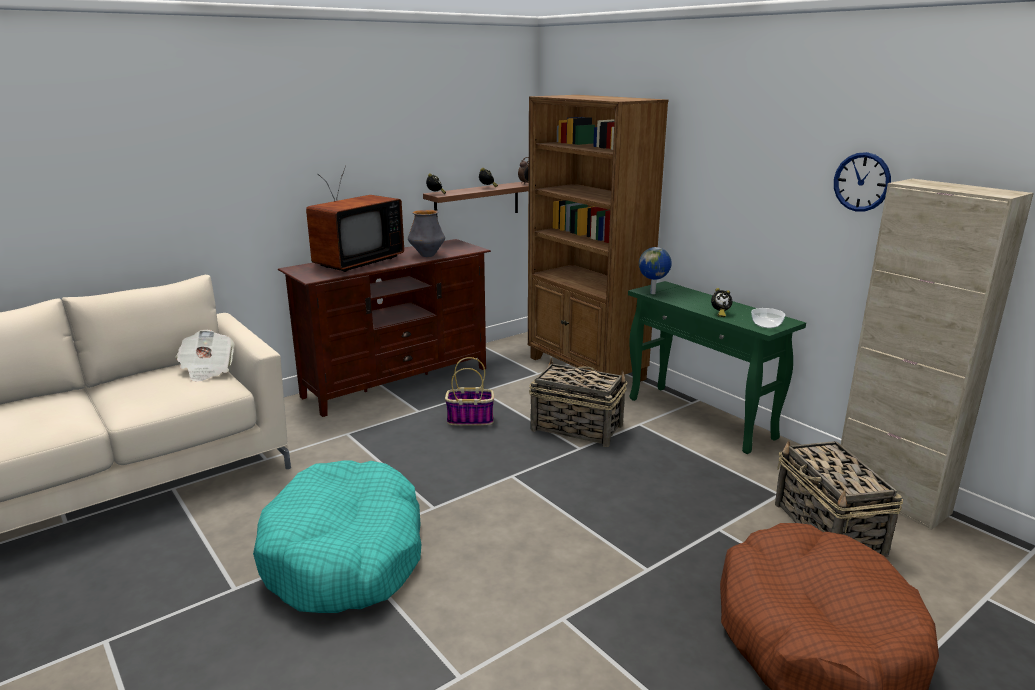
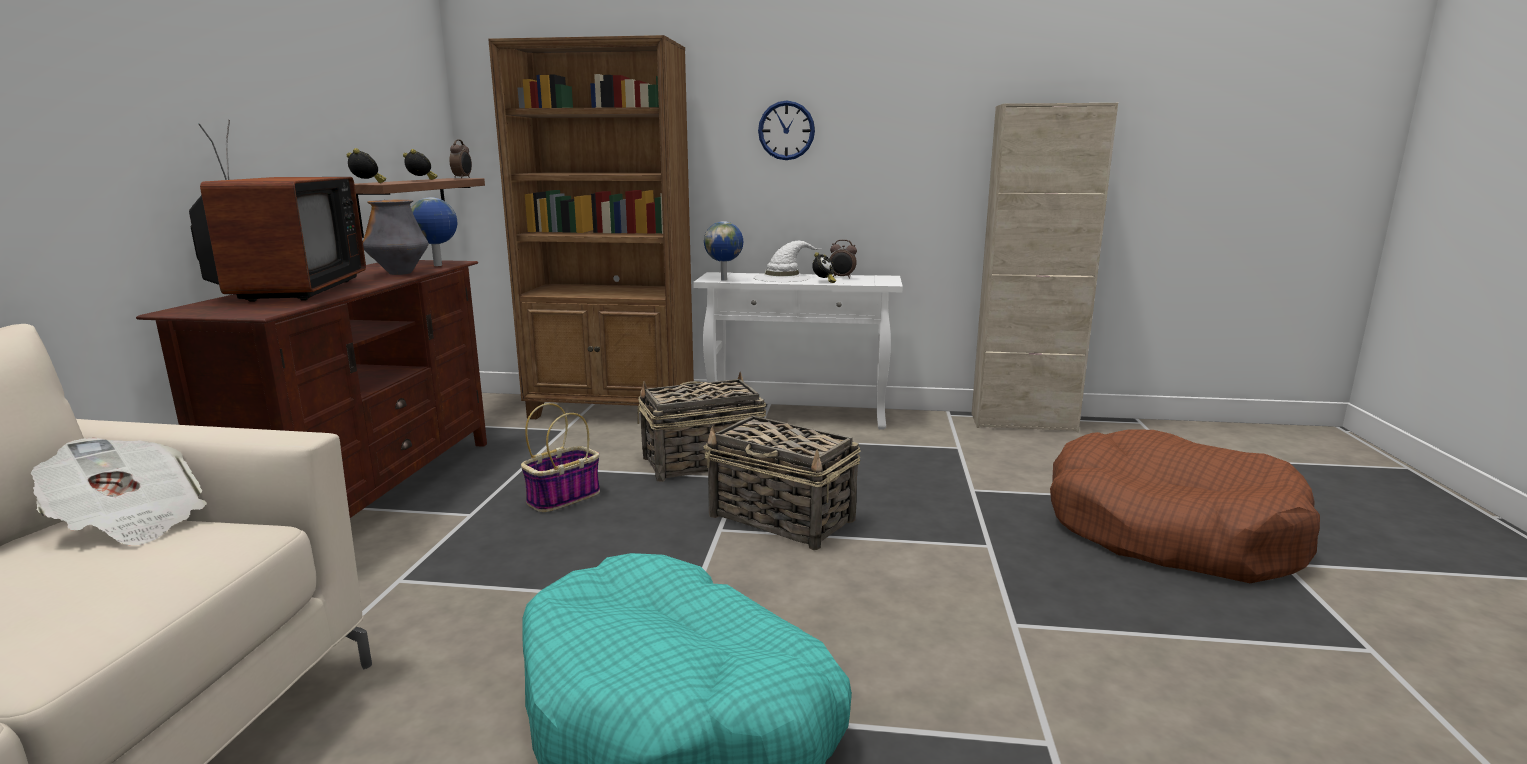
camera: 45 degrees left, 5 degrees down
(460, 251) = (438, 265): none -> globe
(701, 418) = (799, 416): green console table -> white console table
(702, 301) = (783, 277): none -> white hat
(748, 312) = (842, 277): none -> alarm clock
(766, 325) = (880, 281): bowl -> none
(828, 529) = (1032, 457): basket -> basket (782, 518)
(862, 182) = (941, 118): wall clock -> wall clock (786, 130)

